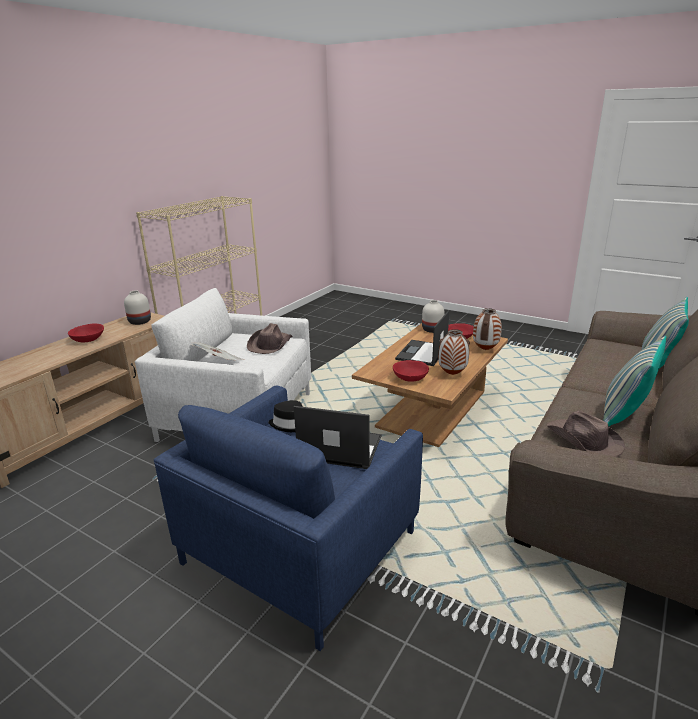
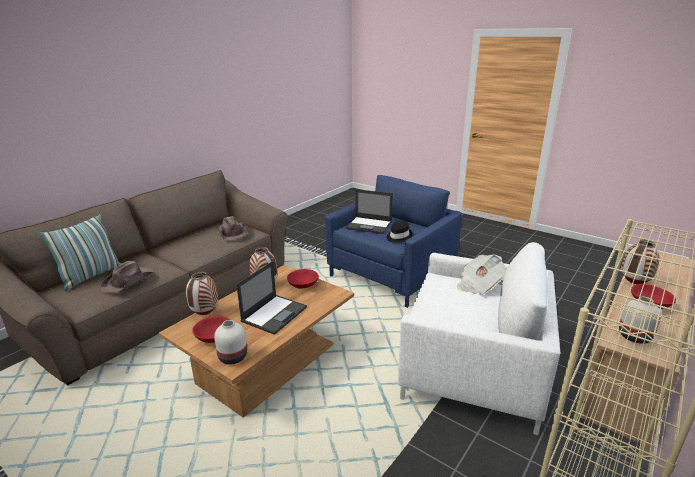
camera: 175 degrees left, 0 degrees up
(68, 354) = (633, 283): none -> vase
(270, 344) = (440, 308): brown hat -> brown hat (128, 281)
(624, 414) = (188, 242): pillow -> none

